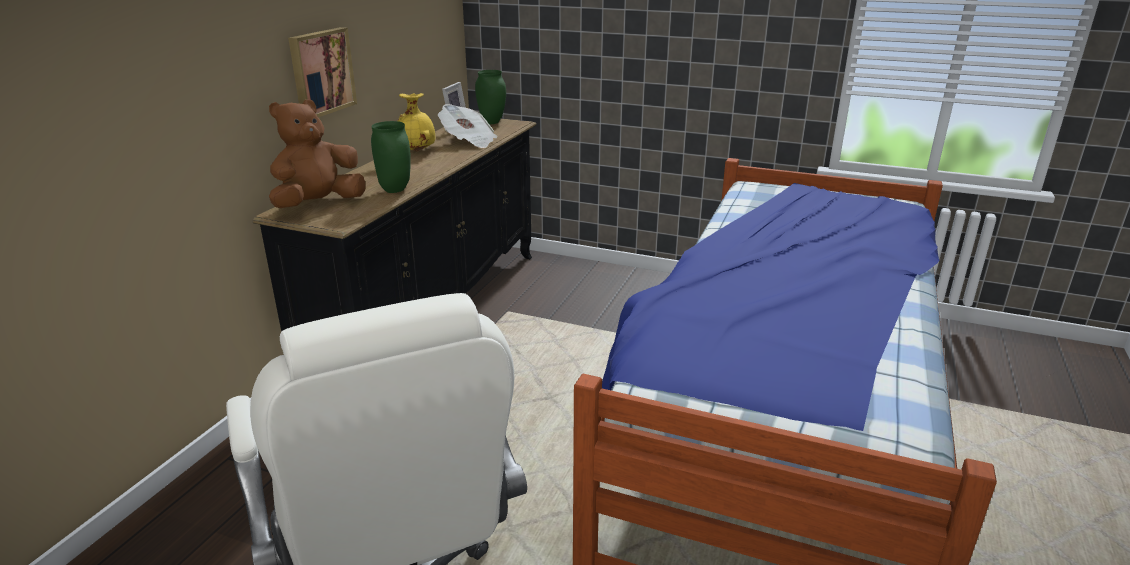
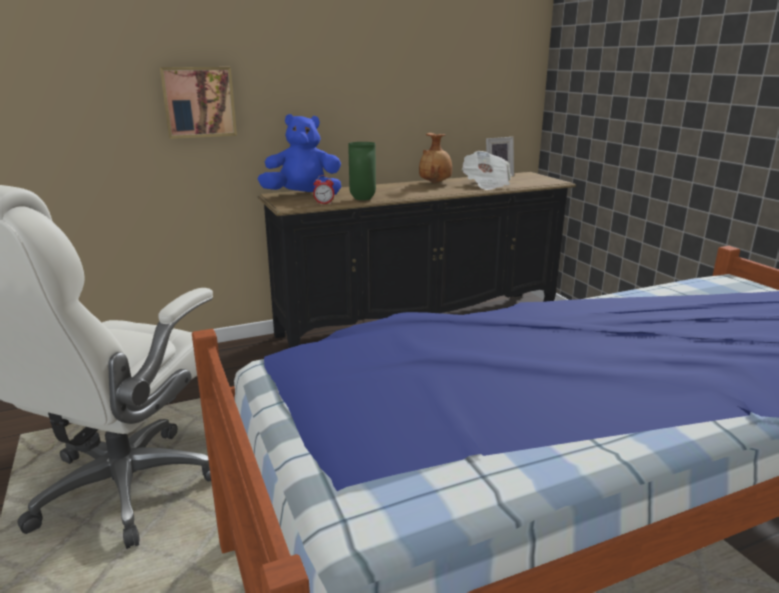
camera: 45 degrees right, 5 degrees down
(318, 204) = (303, 196): brown plush toy -> blue plush toy
(321, 72) = (352, 102): picture -> picture (199, 102)
(369, 207) = (324, 203): none -> alarm clock
(417, 150) = (435, 183): yellow vase -> brown vase
(491, 123) = (534, 178): green vase -> none

